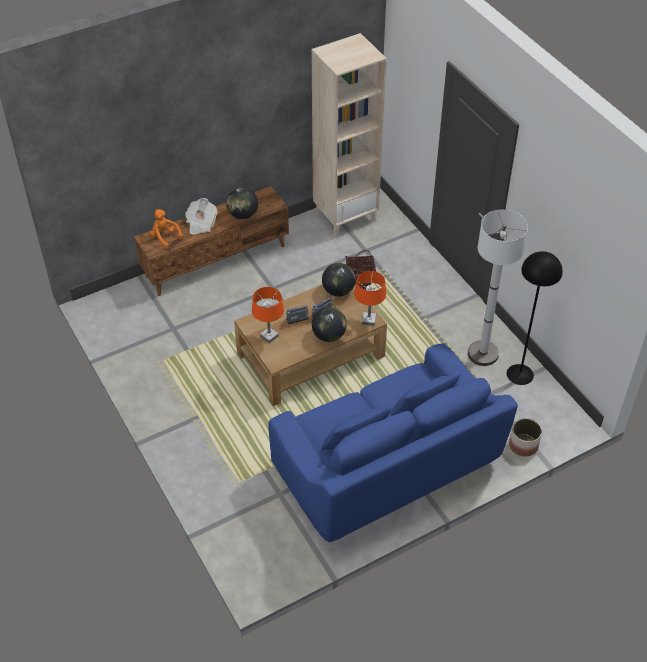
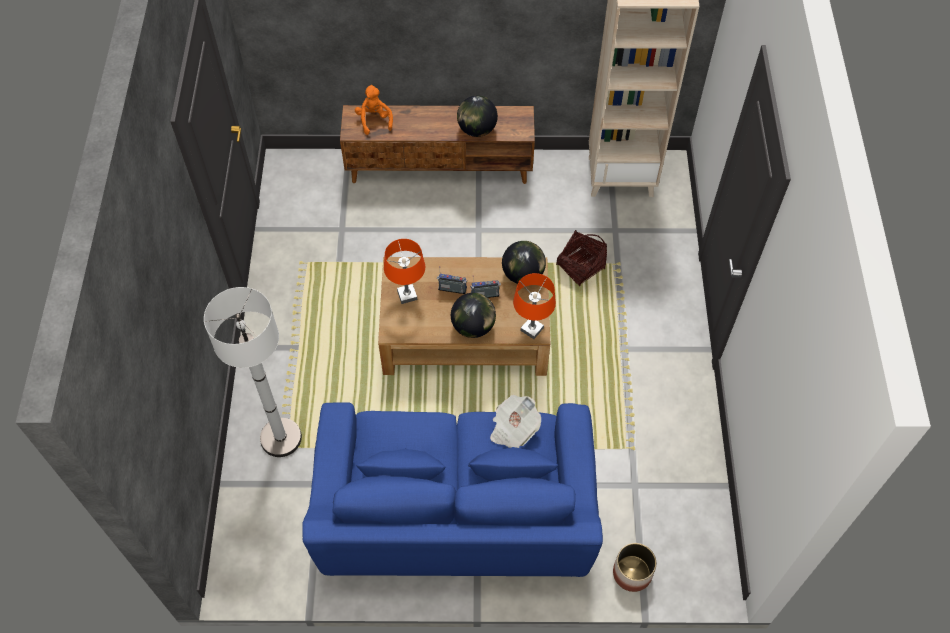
camera: 30 degrees right, 10 degrees up
(201, 223) = (424, 120): newspaper -> newspaper (513, 428)
(483, 354) = (664, 430): white floor lamp -> white floor lamp (281, 438)
(520, 374) = (691, 479): black floor lamp -> none

